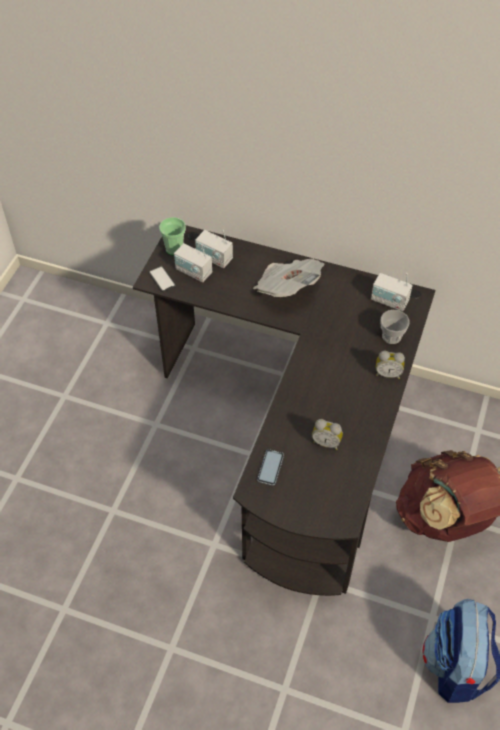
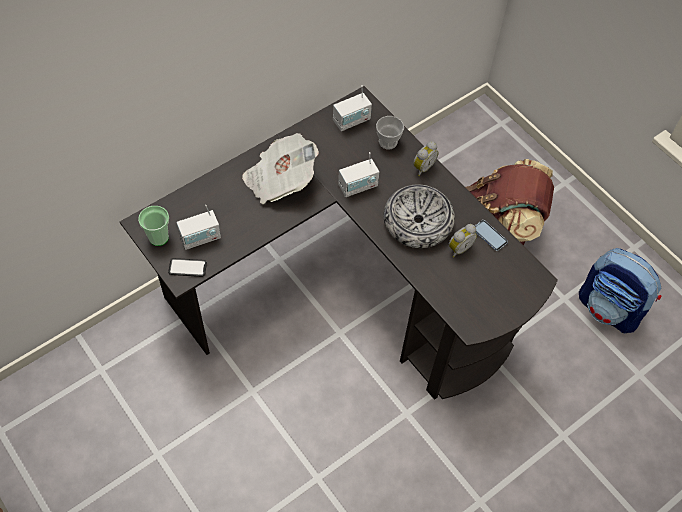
camera: 60 degrees left, 5 degrees up
(214, 258) = (198, 213): radio -> radio (358, 186)
(270, 468) = (457, 301): phone -> phone (489, 236)
(327, 399) = (417, 222): none -> bowl

